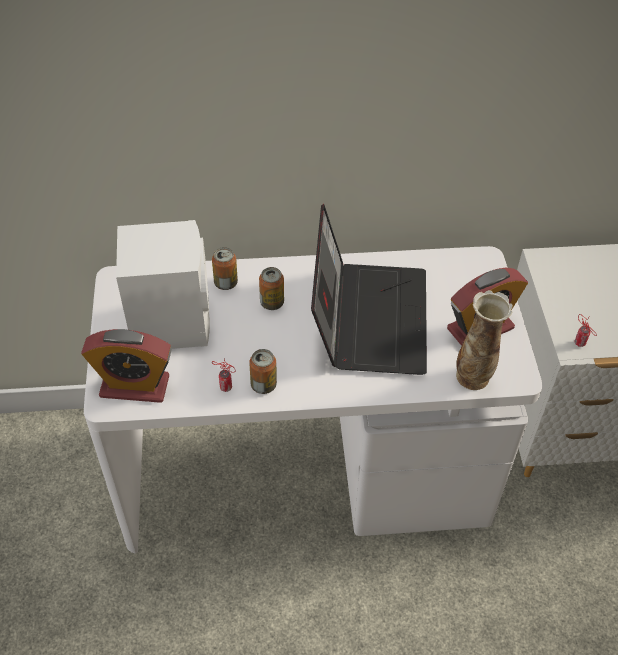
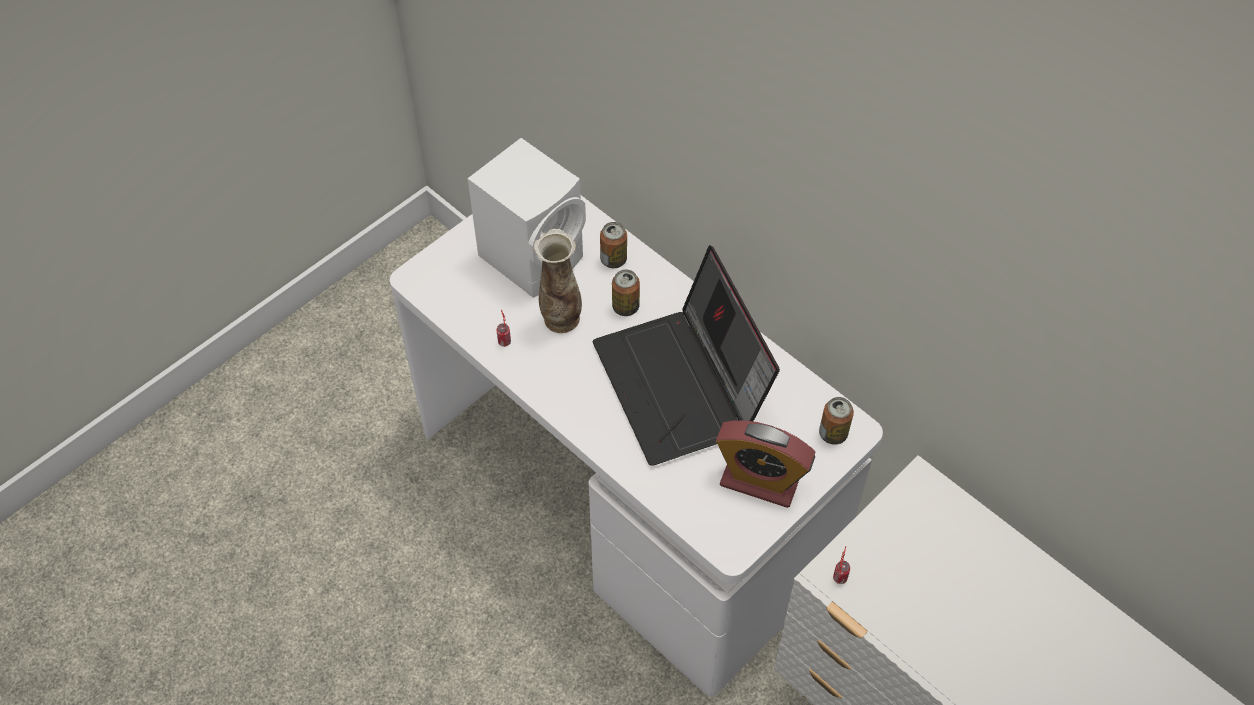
camera: 50 degrees right, 5 degrees up
(134, 386) = (447, 283): alarm clock -> none
(263, 385) = (532, 365): can -> can (833, 434)
(368, 317) = (682, 386): laptop -> laptop turned 105 degrees clockwise
(473, 377) = (694, 512): vase -> vase (561, 320)

